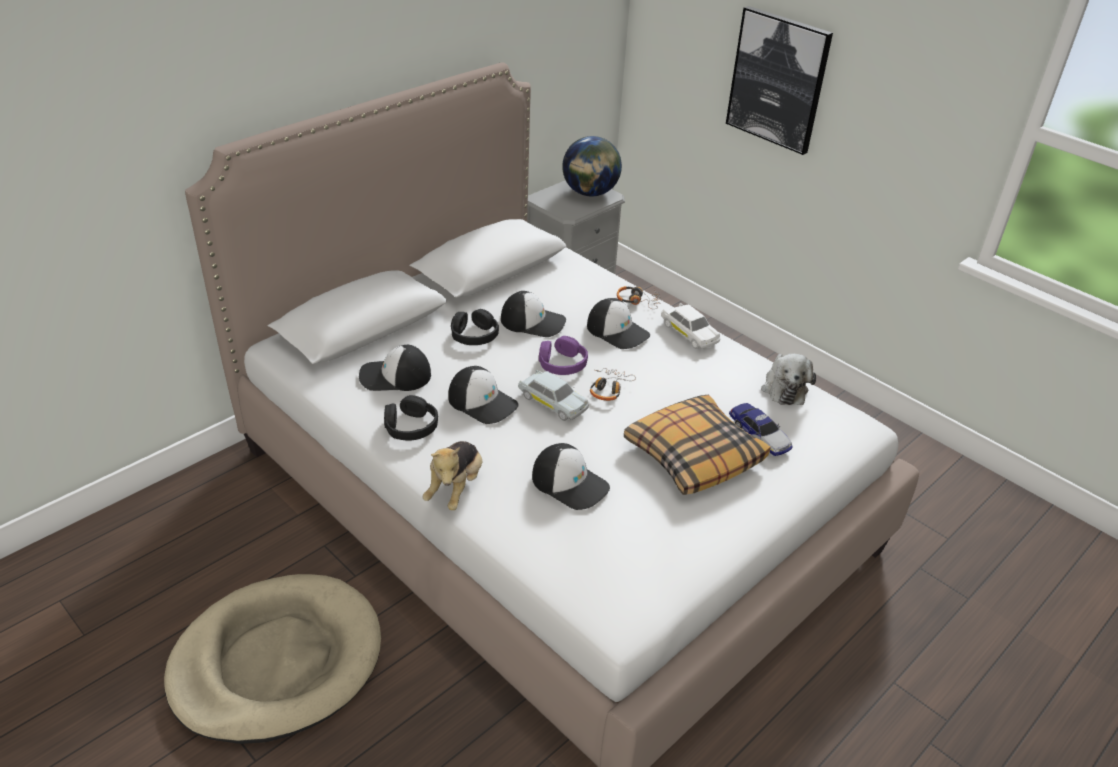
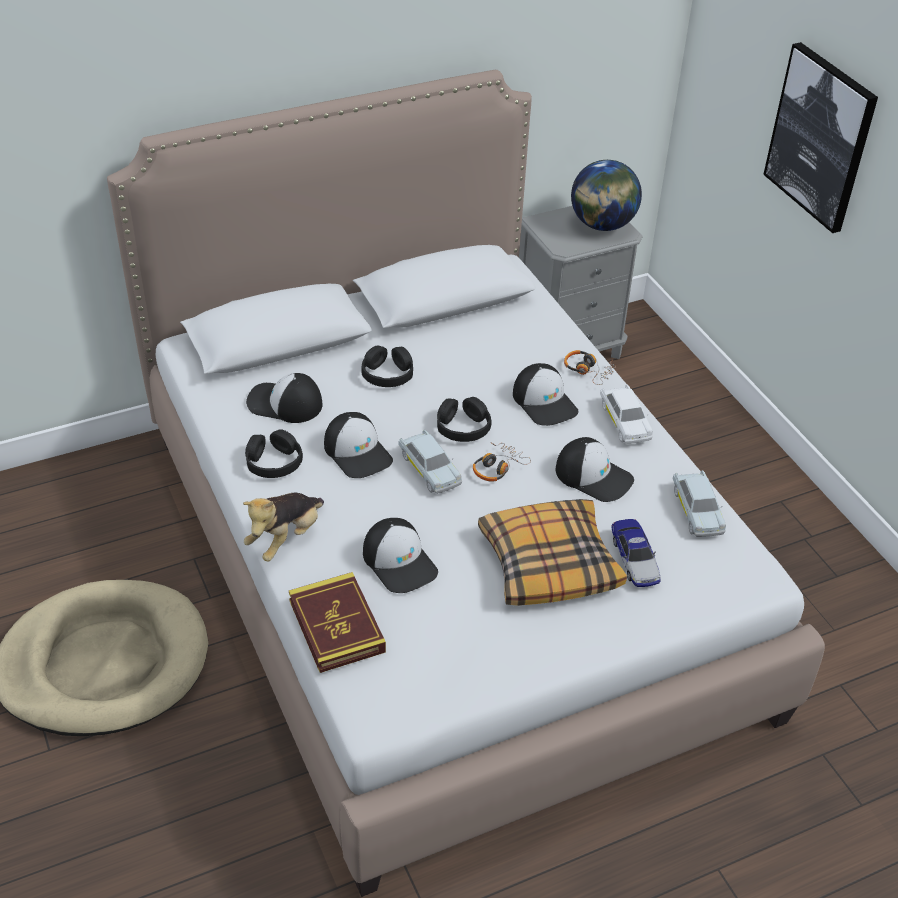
camera: 20 degrees right, 5 degrees up
(533, 321) = (458, 371): cap -> cap (594, 476)
(544, 551) = (336, 626): none -> book
(562, 364) = (463, 427): purple headphones -> black headphones
(784, 388) = (697, 510): plush toy -> white toy car

